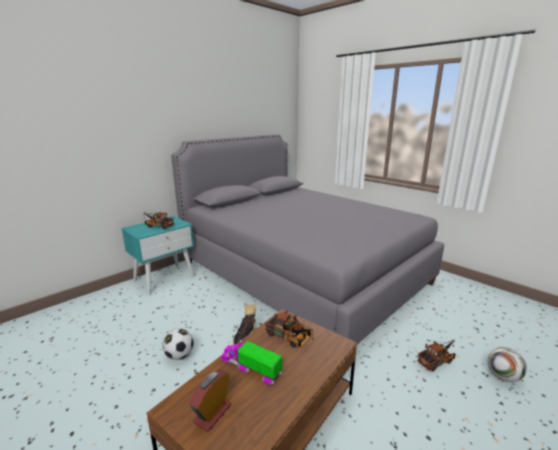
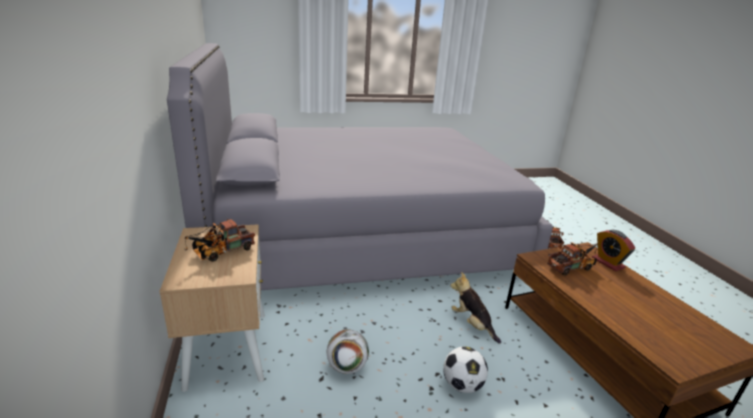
camera: 60 degrees left, 5 degrees up
(164, 278) = (227, 348): turquoise nightstand -> beige nightstand
(212, 413) = (679, 339): alarm clock -> alarm clock (608, 263)
(251, 367) = (614, 300): toy truck -> none
(502, 376) = (574, 230): football -> football (347, 367)

